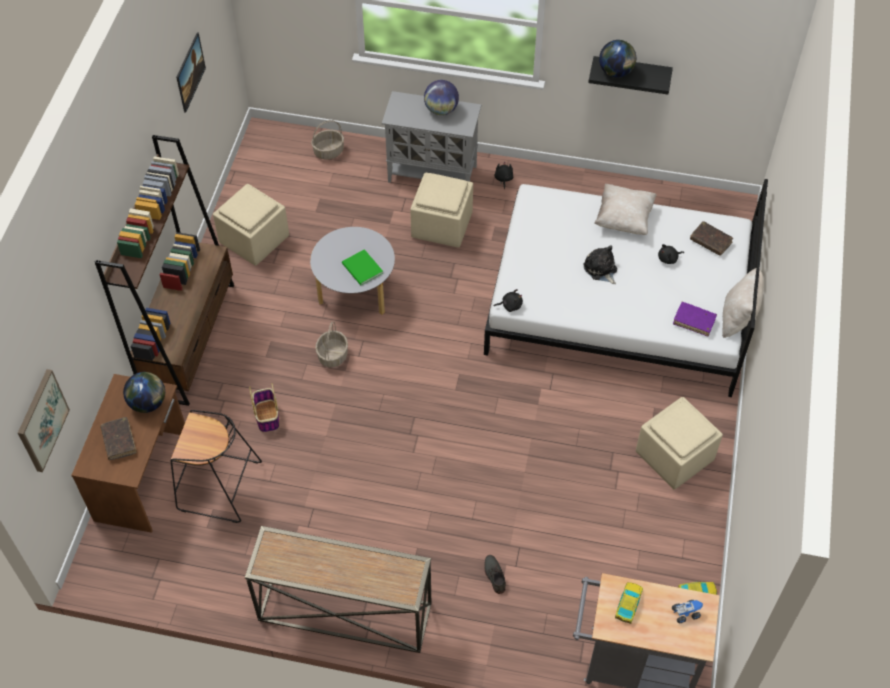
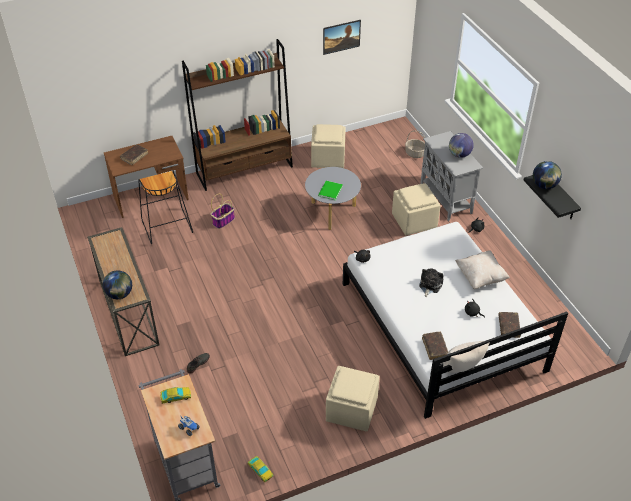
camera: 55 degrees right, 10 degrees down
(42, 420) = (92, 103): picture -> none
(148, 403) = (164, 154): globe -> globe (120, 294)
(332, 355) = (283, 224): basket -> none
(694, 321) = (435, 347): purple book -> brown book

